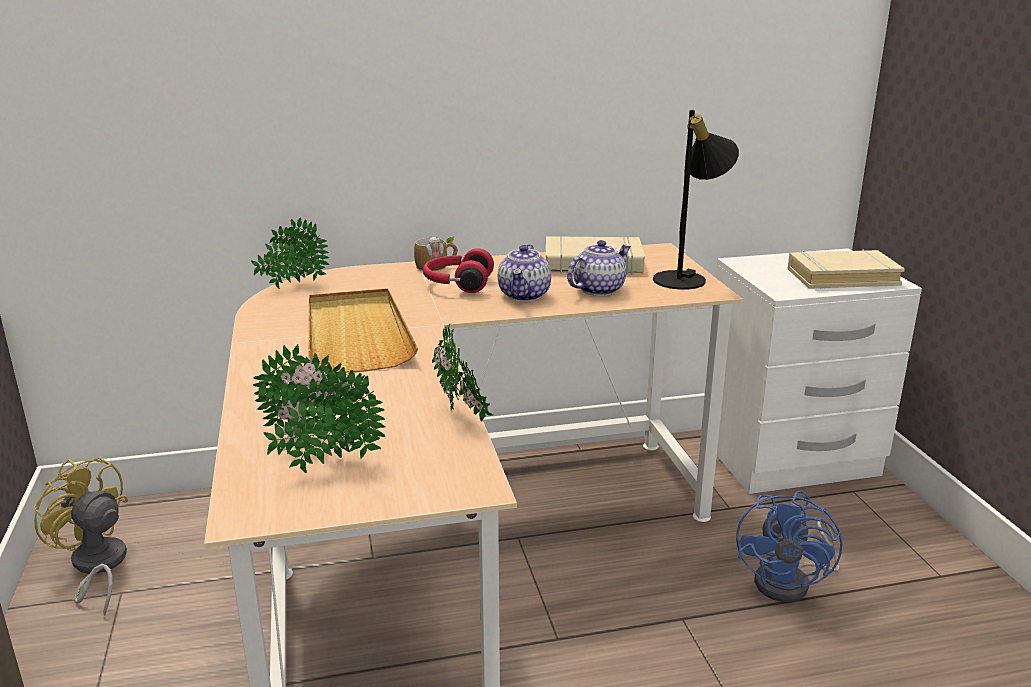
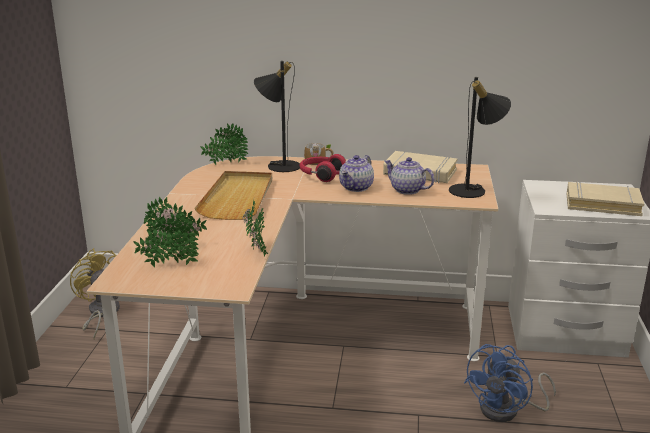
camera: 20 degrees right, 0 degrees up
(379, 277) = (279, 165): none -> black table lamp
(598, 289) = (406, 190): teapot -> teapot turned 120 degrees counterclockwise

